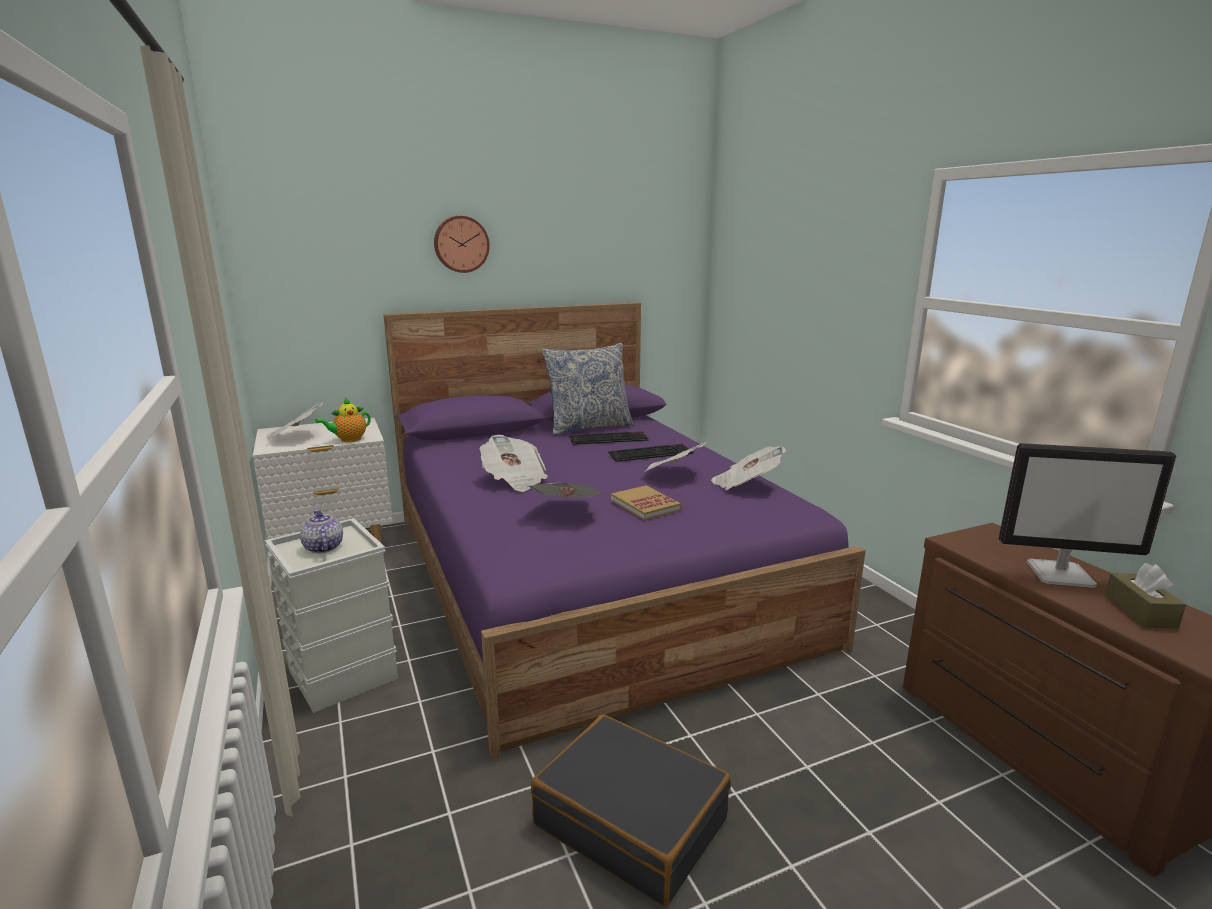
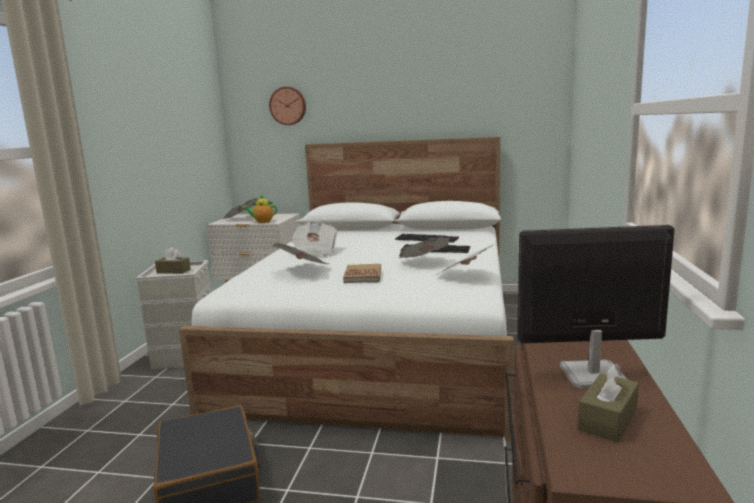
camera: 35 degrees right, 5 degrees down
(323, 548) = (173, 271): teapot -> brown tissue box
(461, 244) = (358, 95): wall clock -> wall clock (288, 106)
(588, 427) = (428, 231): pillow -> none
(589, 575) = (383, 339): purple bed -> white bed
(1061, 574) = (591, 376): monitor -> monitor turned 135 degrees clockwise

